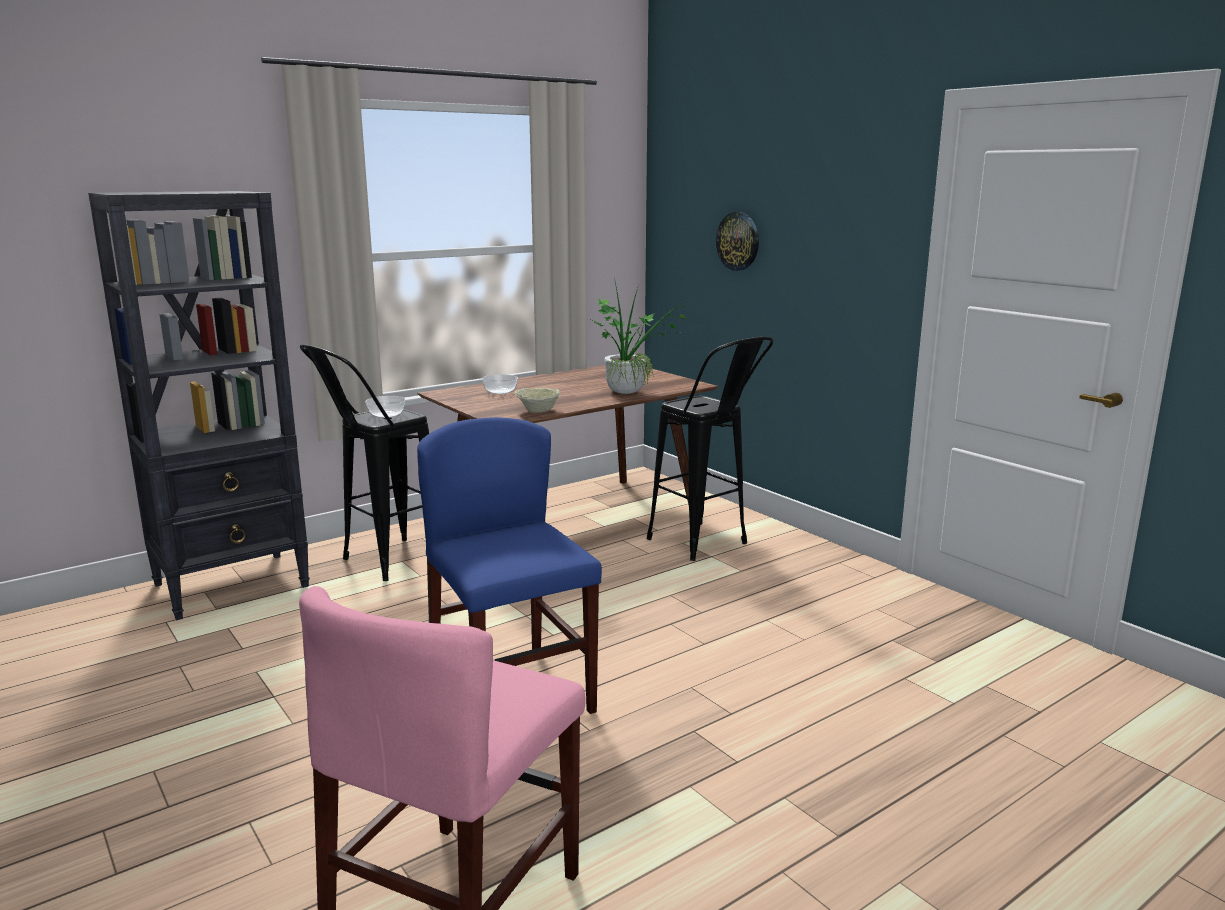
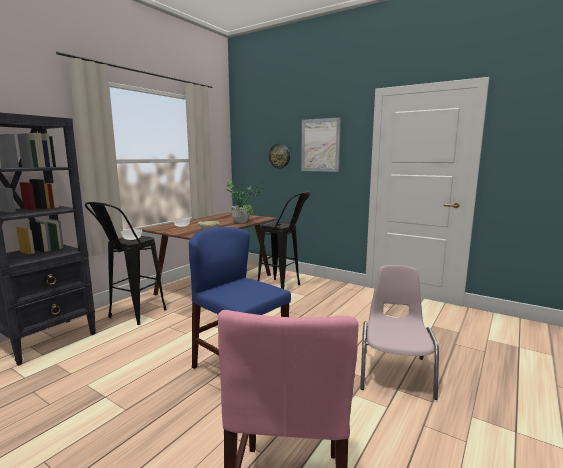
camera: 20 degrees left, 5 degrees down
(808, 765) = (395, 372): none -> pink chair
(821, 222) = (320, 145): none -> picture

